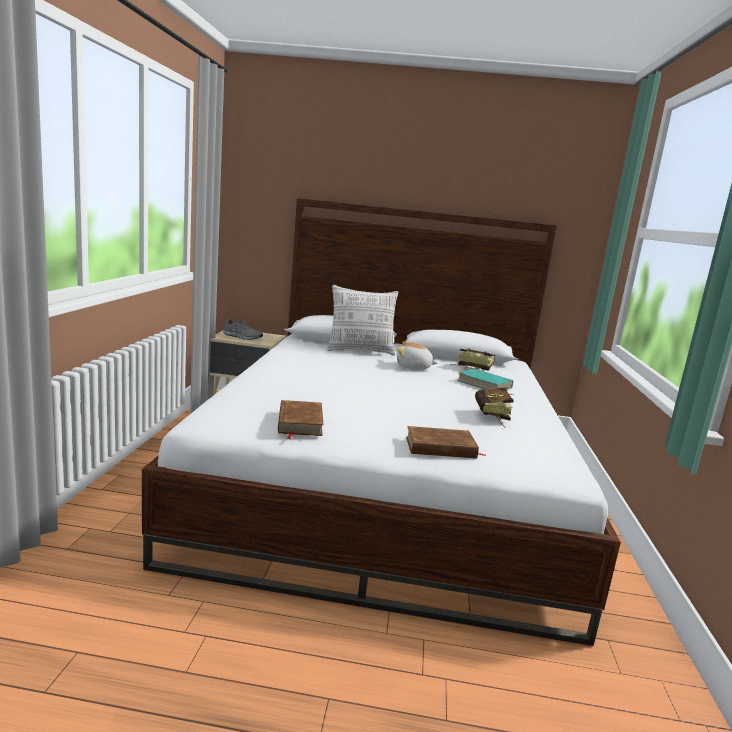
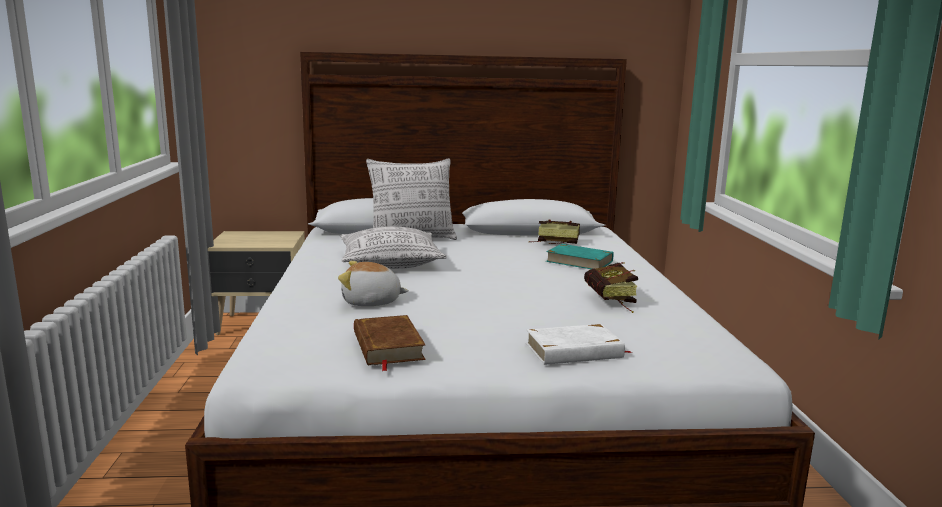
camera: 10 degrees left, 0 degrees up
(242, 337) = (249, 240): grey shoe -> none
(334, 366) = (390, 263): none -> pillow
(413, 367) = (486, 252): plush toy -> plush toy (371, 302)
(440, 448) = (574, 351): brown book -> white book

